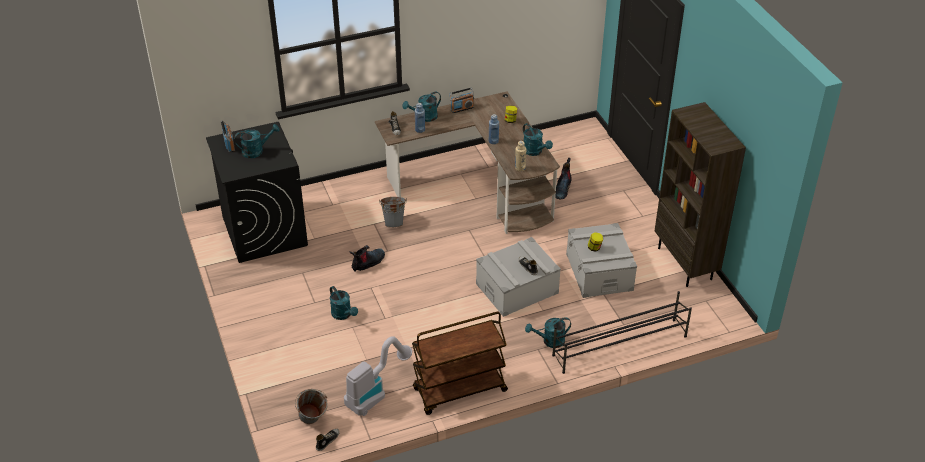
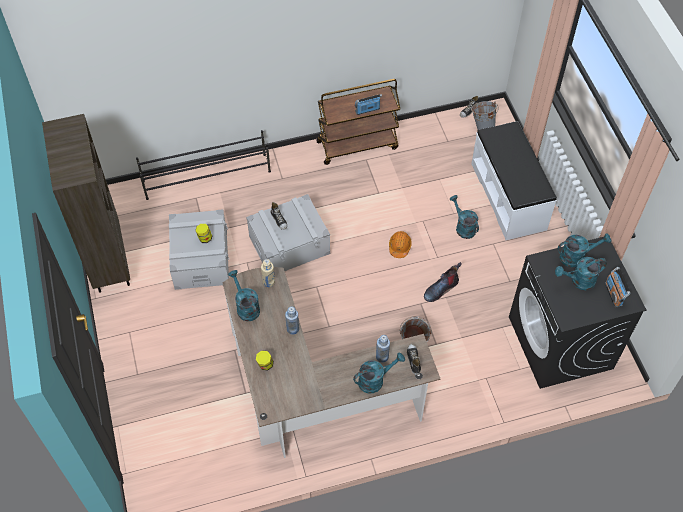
camera: 175 degrees left, 15 degrees up
(292, 347) = (509, 196): none -> white bench
(375, 392) = (430, 148): vacuum cleaner -> none
(408, 294) = (399, 246): none -> orange hard hat
(462, 108) = (325, 393): radio -> radio (367, 110)
(549, 341) = (269, 185): turquoise watering can -> turquoise watering can (576, 256)
(562, 188) = (209, 383): boot -> none

